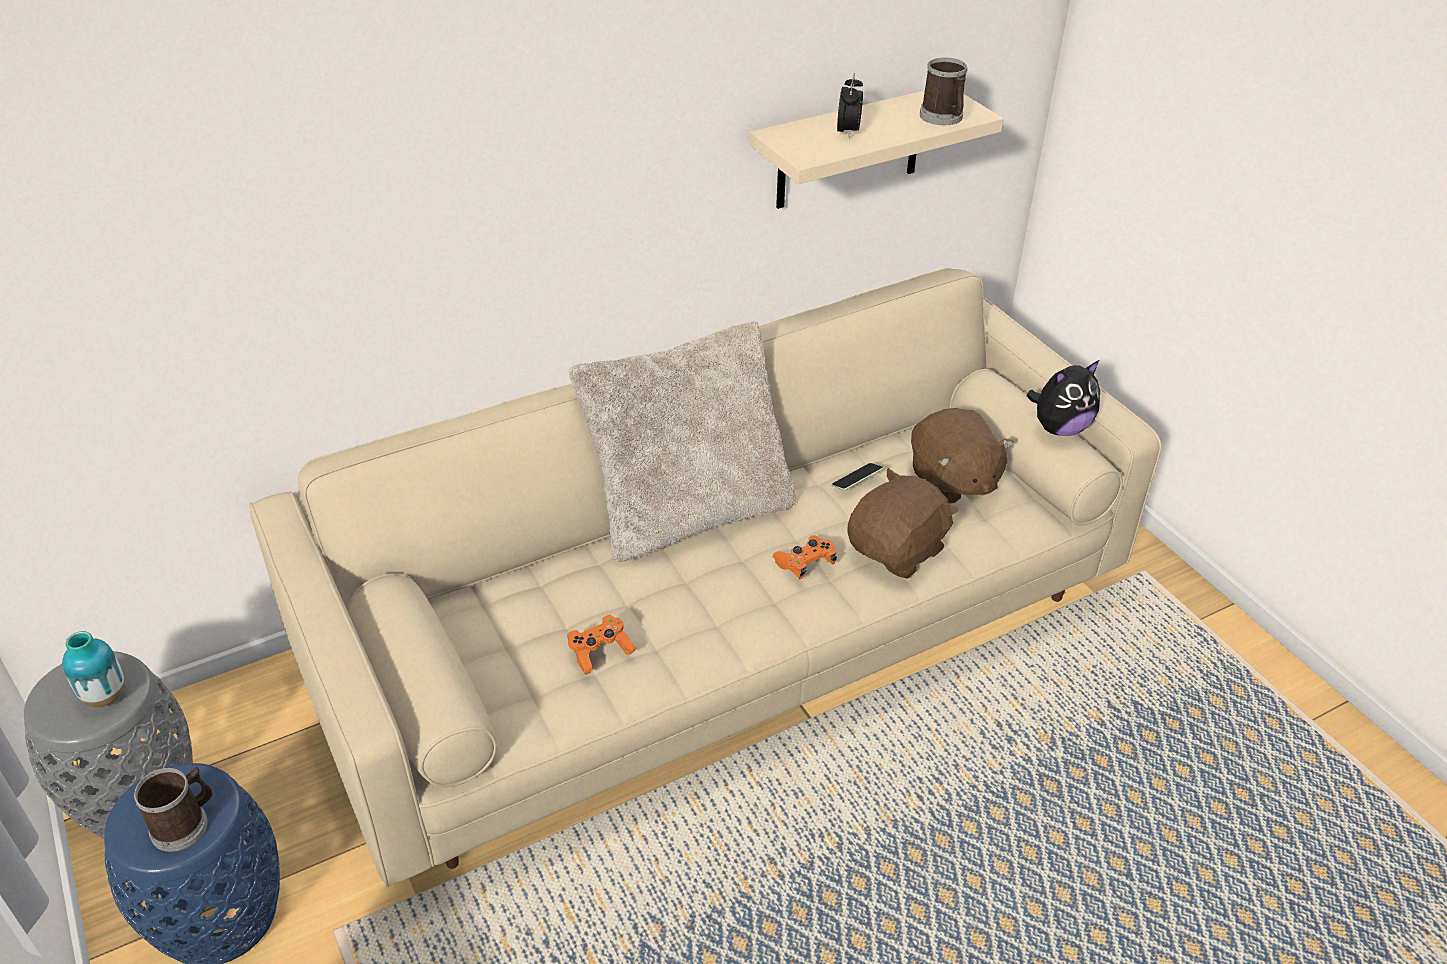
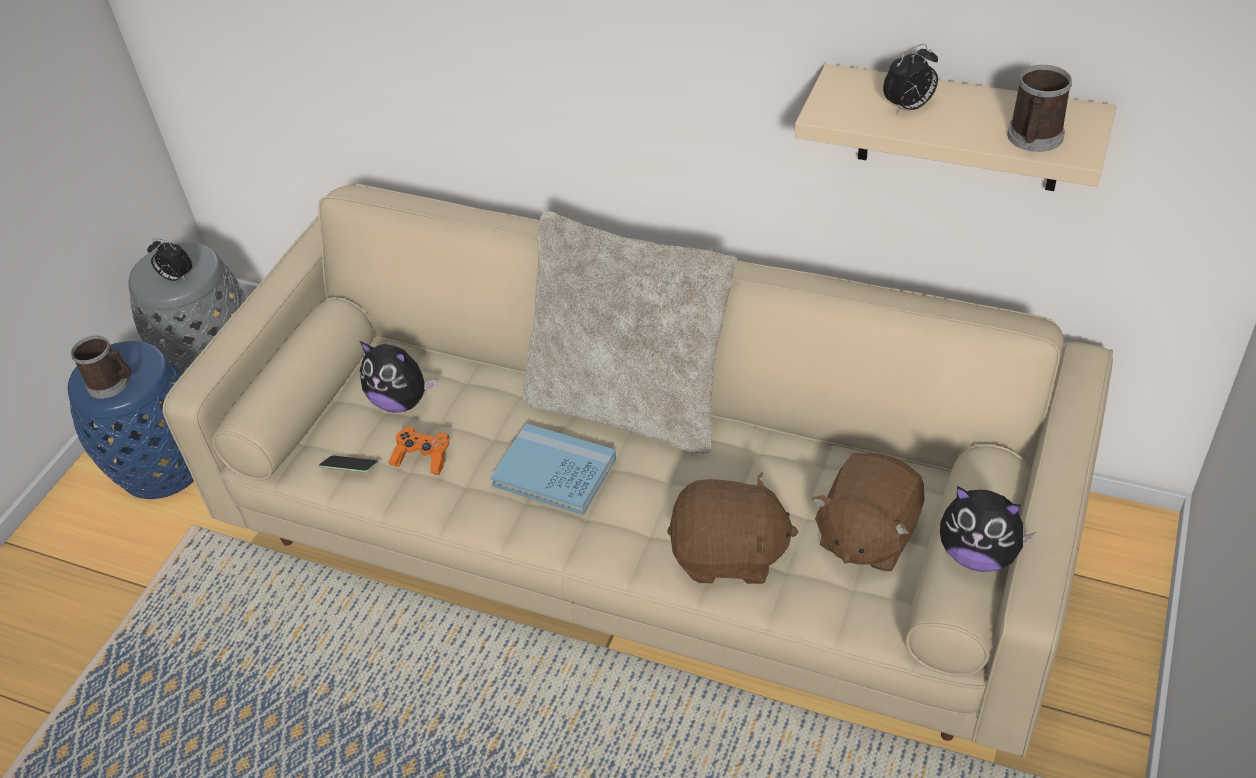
camera: 55 degrees right, 5 degrees up
(105, 696) = (176, 277): vase -> alarm clock
(513, 631) = (401, 401): none -> plush toy
(714, 587) = (554, 472): none -> blue book
(805, 564) = (640, 506): orange game controller -> none
(857, 482) = (782, 473): phone -> phone (350, 469)

